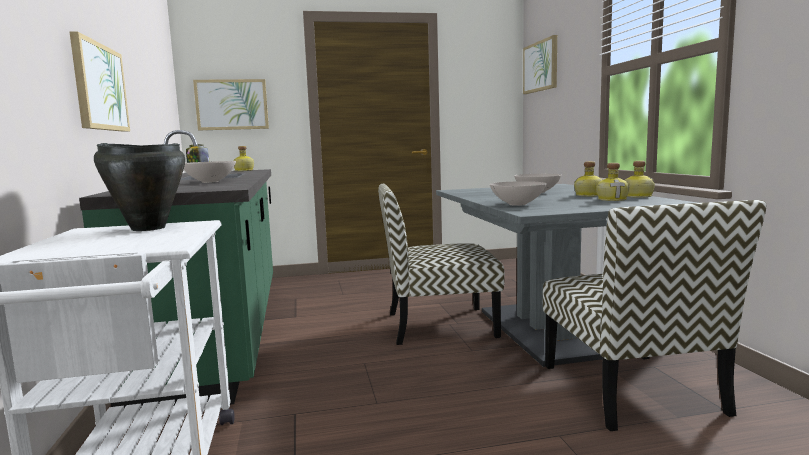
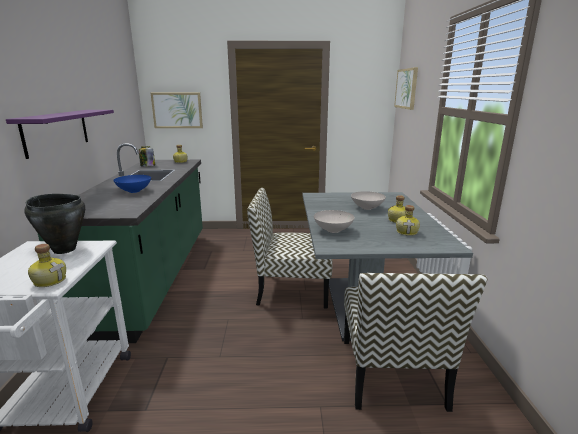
camera: 10 degrees right, 10 degrees up
(99, 87) = (57, 131): picture -> purple shelf
(210, 182) = (134, 191): white bowl -> blue bowl
(637, 196) = (431, 228): bottle -> bottle (50, 280)

